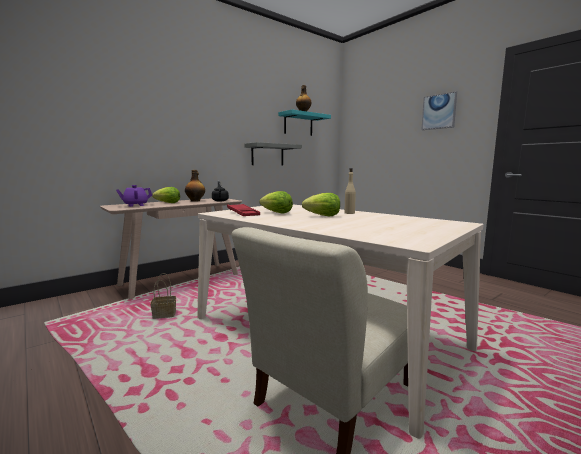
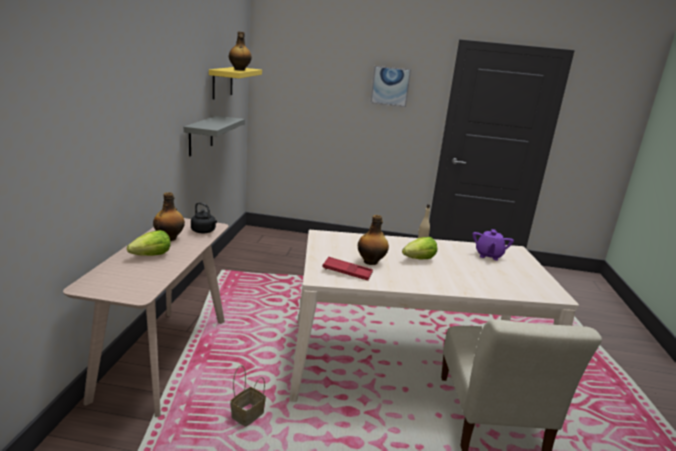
camera: 45 degrees left, 10 degrees up
(135, 205) = (126, 276): purple teapot -> purple teapot (488, 255)
(277, 213) = (371, 262): lettuce -> bottle
(298, 124) = (222, 82): turquoise shelf -> yellow shelf

